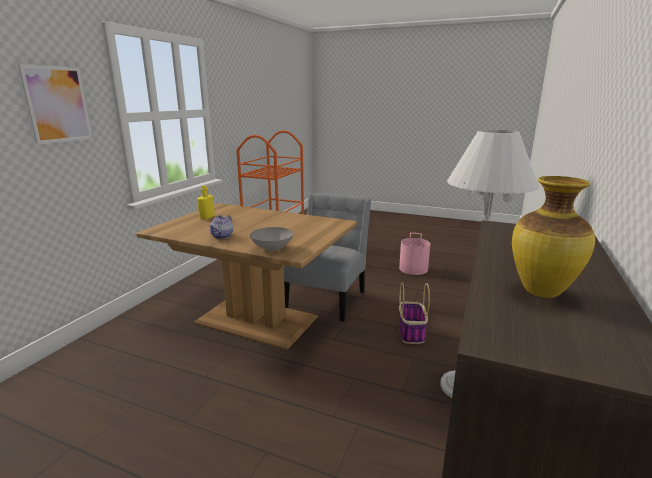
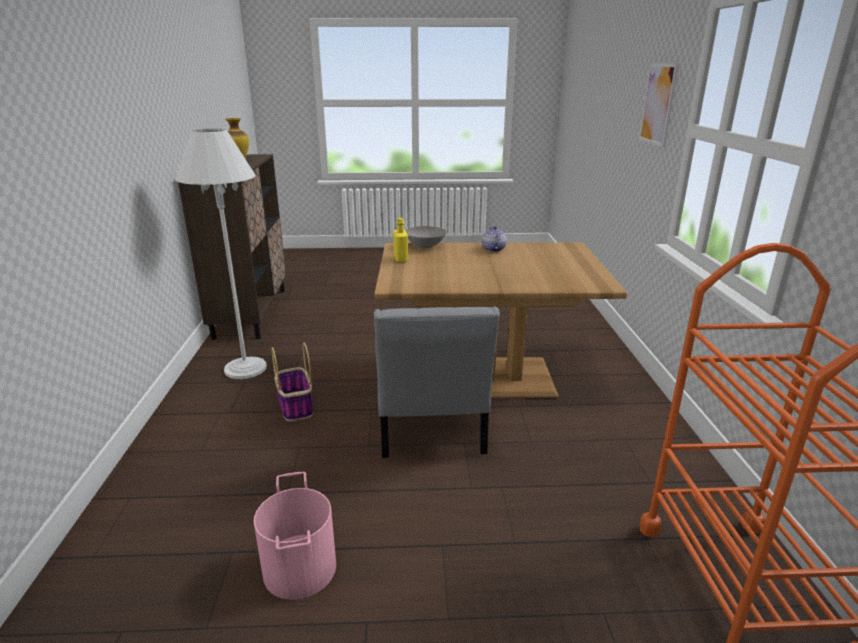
camera: 155 degrees right, 5 degrees up
(207, 217) = (568, 266): yellow bottle -> yellow bottle (401, 259)

